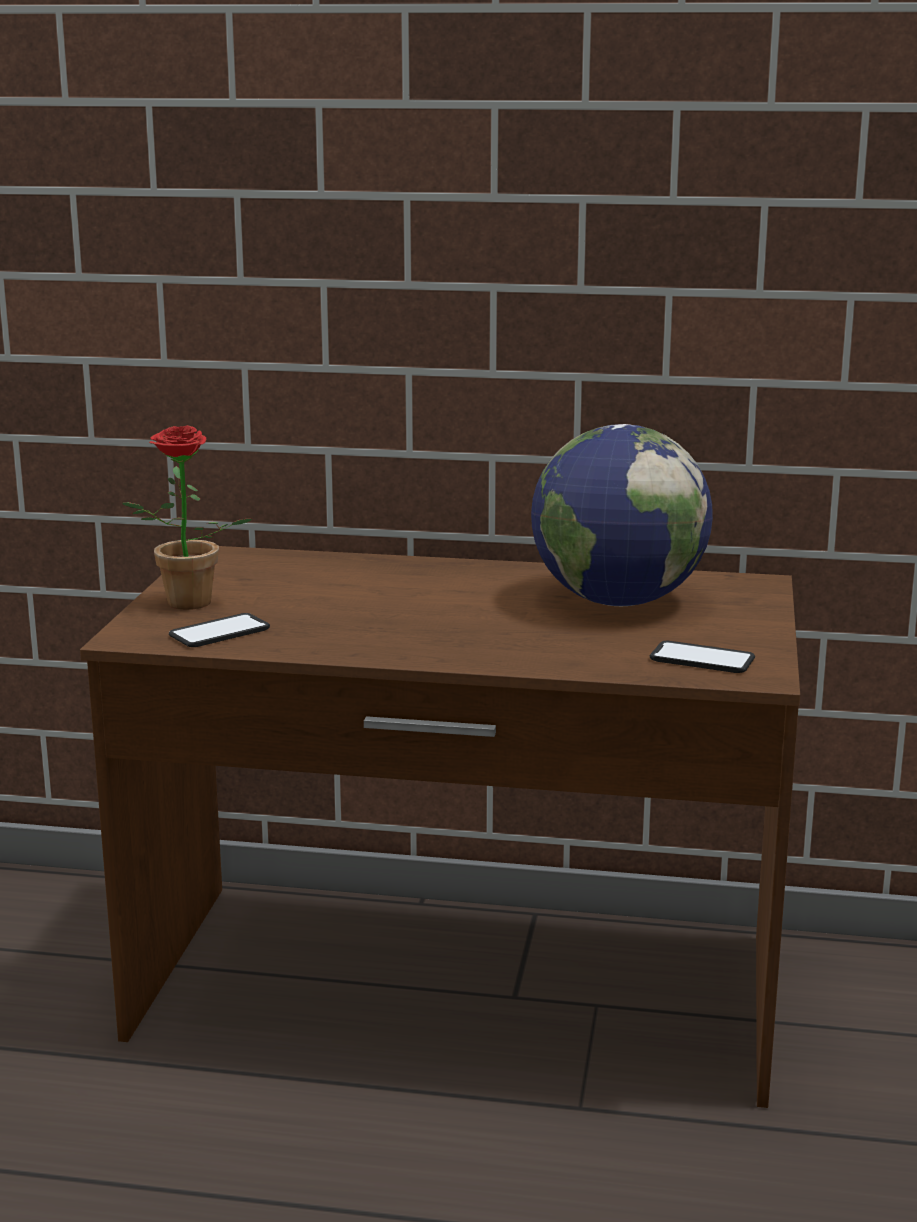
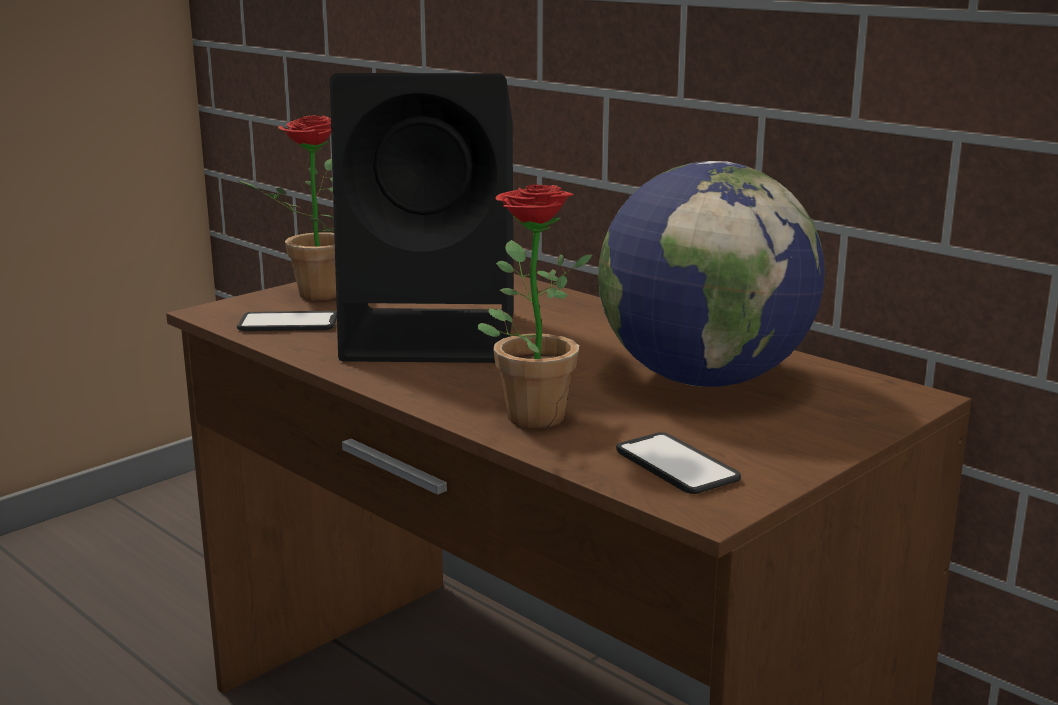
camera: 35 degrees right, 0 degrees up
(365, 613) = (437, 335): none -> black speaker
(548, 651) = (528, 413): none -> potted plant

